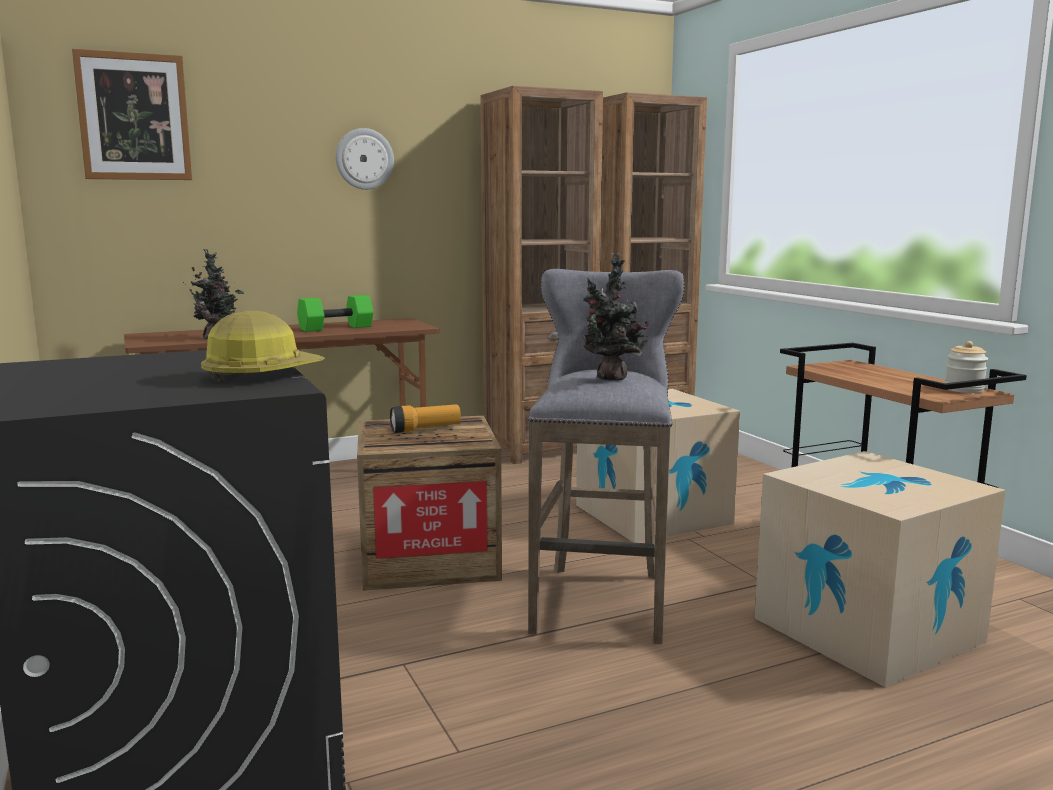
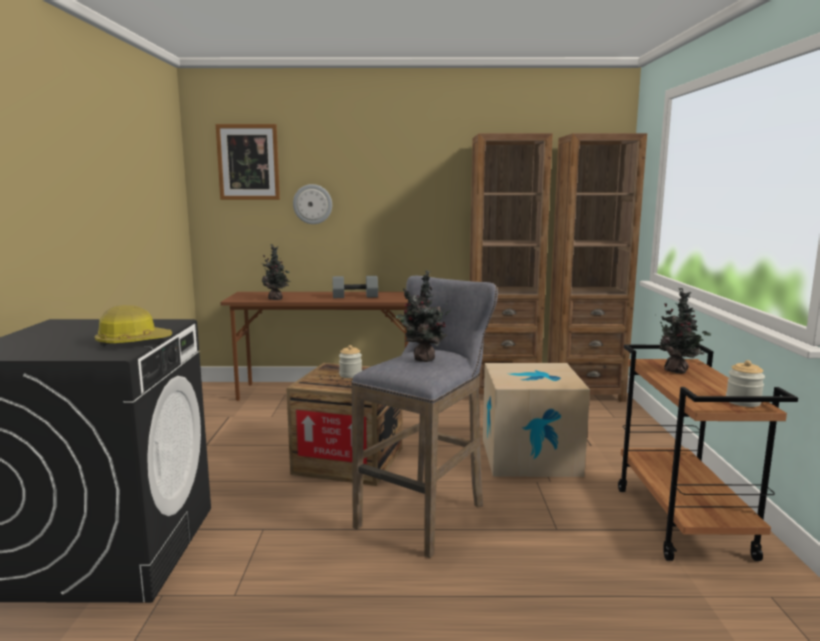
camera: 25 degrees right, 0 degrees up
(335, 328) = (354, 296): green dumbbell -> grey dumbbell
(364, 159) = (388, 184): wall clock -> wall clock (312, 204)
(425, 429) = (350, 375): flashlight -> jar
(857, 371) = (678, 371): none -> potted plant
(867, 629) = (597, 587): cardboard box -> none

